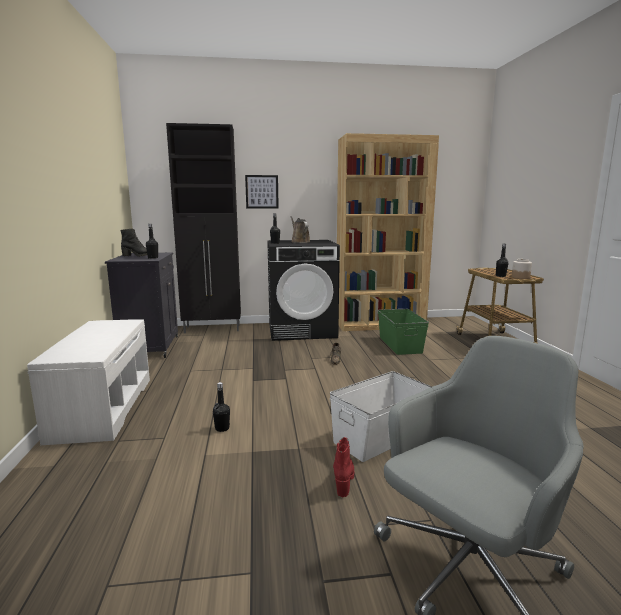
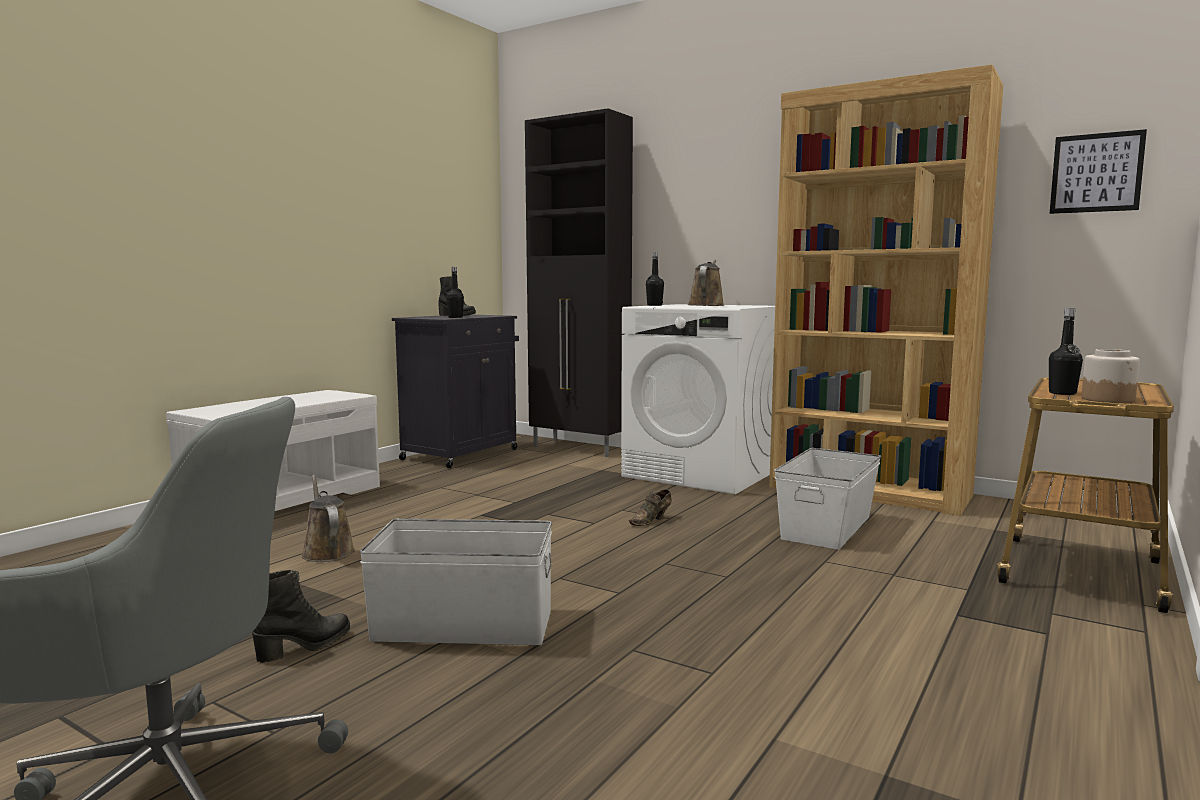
camera: 40 degrees right, 5 degrees down
(222, 428) = (327, 552): black bottle -> brown watering can
(262, 192) = (674, 218): picture -> picture (1096, 173)
(302, 330) = (702, 473): black washing machine -> white washing machine
(343, 479) = (305, 647): red boot -> black boot
(400, 344) = (827, 527): green storage box -> white storage box

